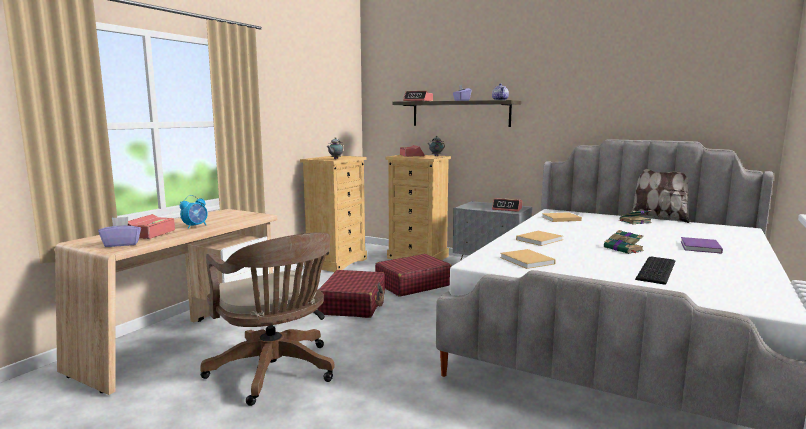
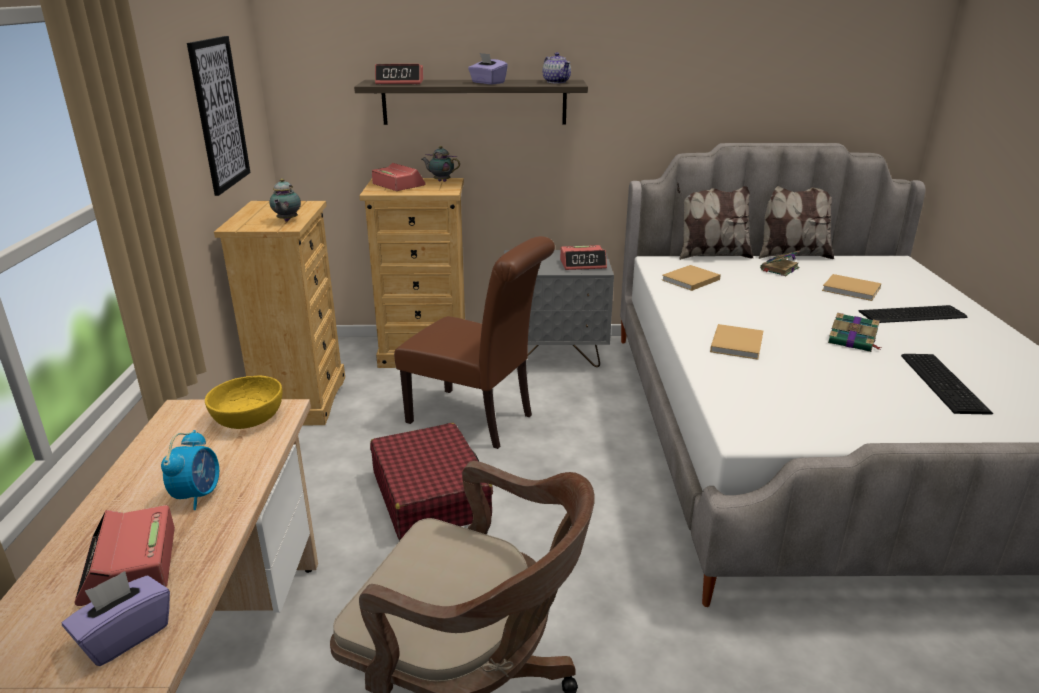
camera: 30 degrees left, 15 degrees up
(245, 215) = (248, 418): none -> yellow bowl
(321, 109) = (219, 114): none -> picture
(412, 284) = (477, 420): red suitcase -> brown chair
(528, 261) = (795, 406): beige book -> beige book (853, 290)
(596, 213) = (711, 255): none -> pillow
(700, 247) = (914, 315): purple book -> keyboard

